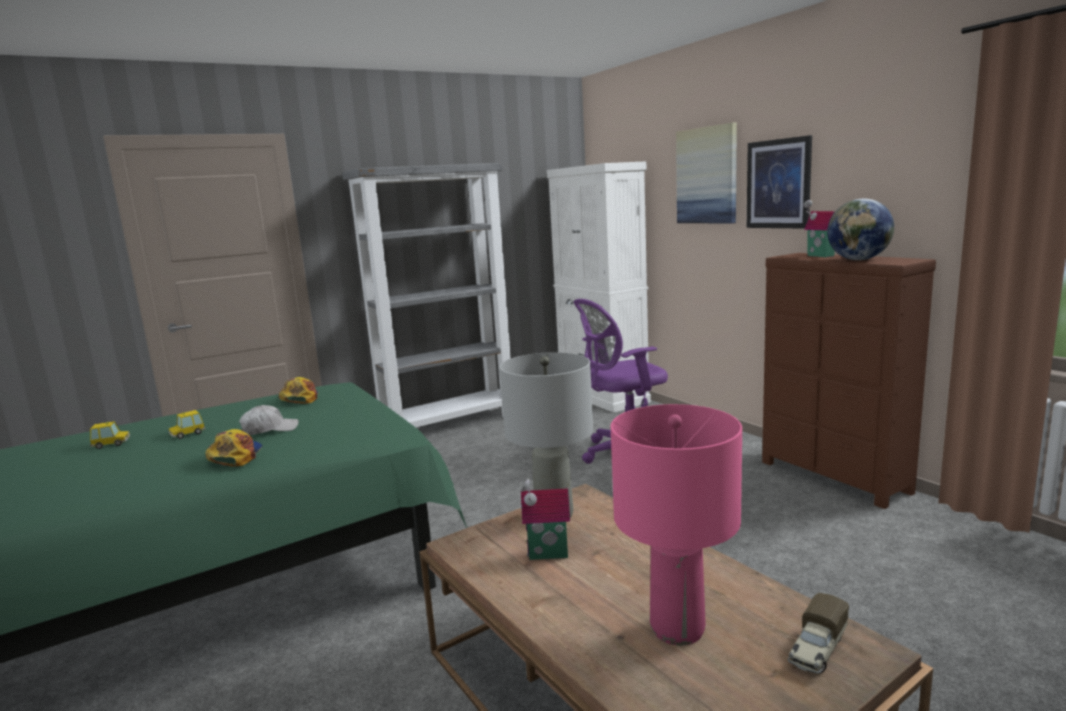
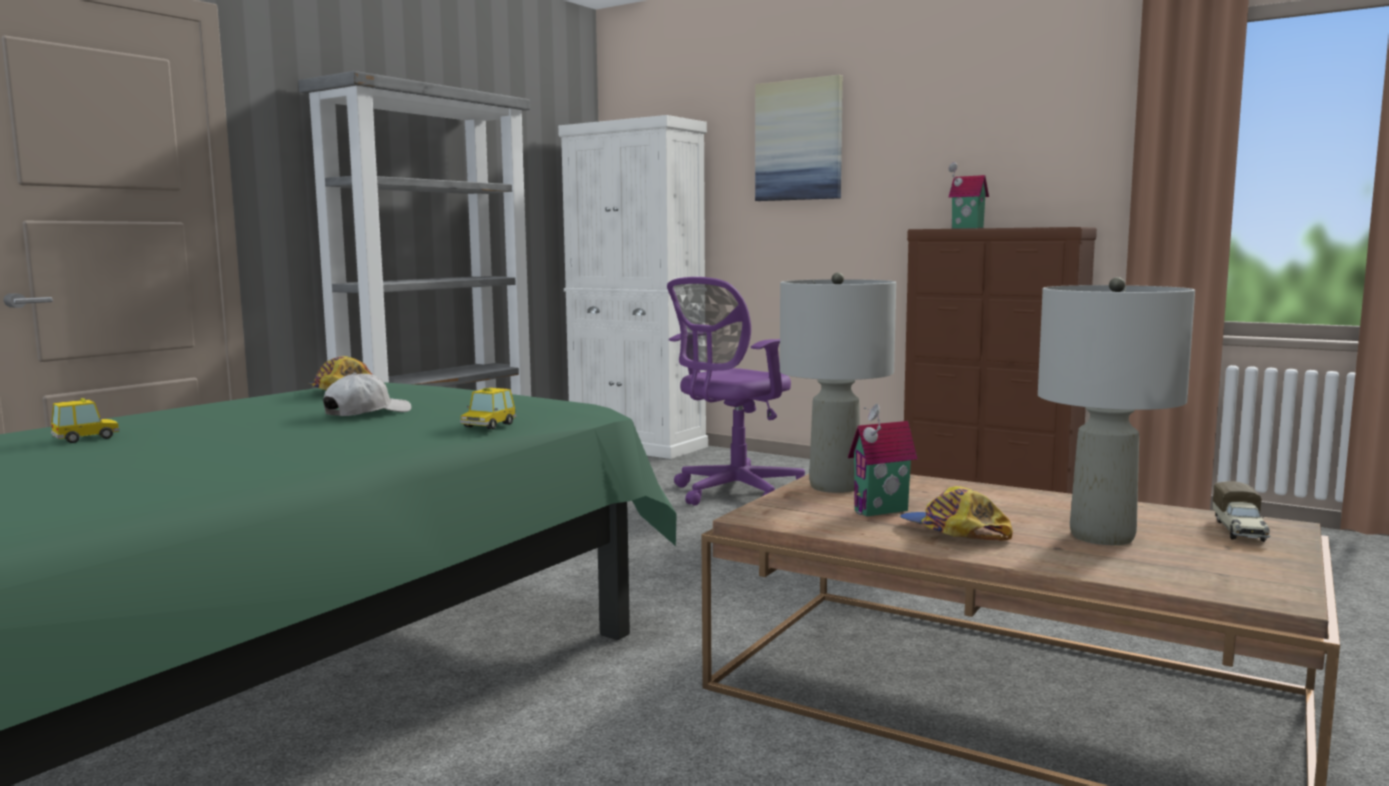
camera: 25 degrees left, 5 degrees down
(187, 434) = (220, 423): toy car -> toy car (488, 425)
(235, 456) = (370, 432): cap -> cap (952, 532)
(676, 628) = (1100, 536): pink table lamp -> grey table lamp
(778, 184) = (900, 149): picture -> none
(858, 260) = (1021, 227): globe -> none

